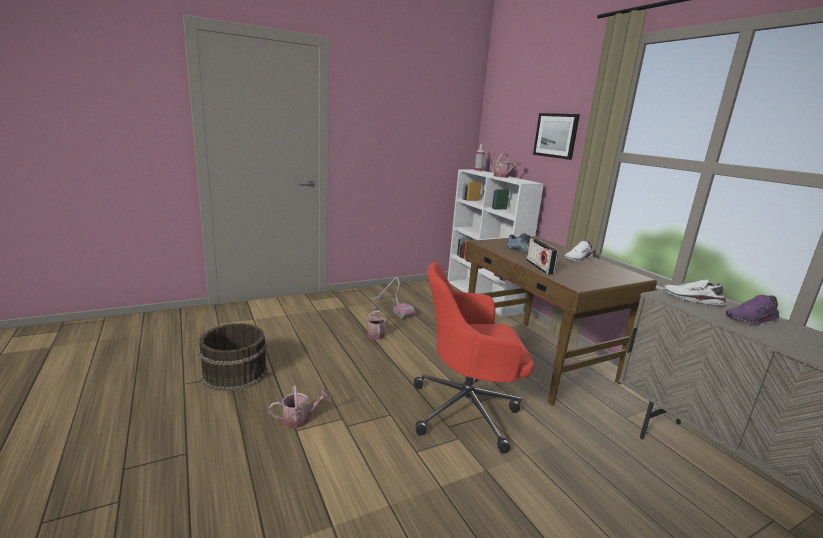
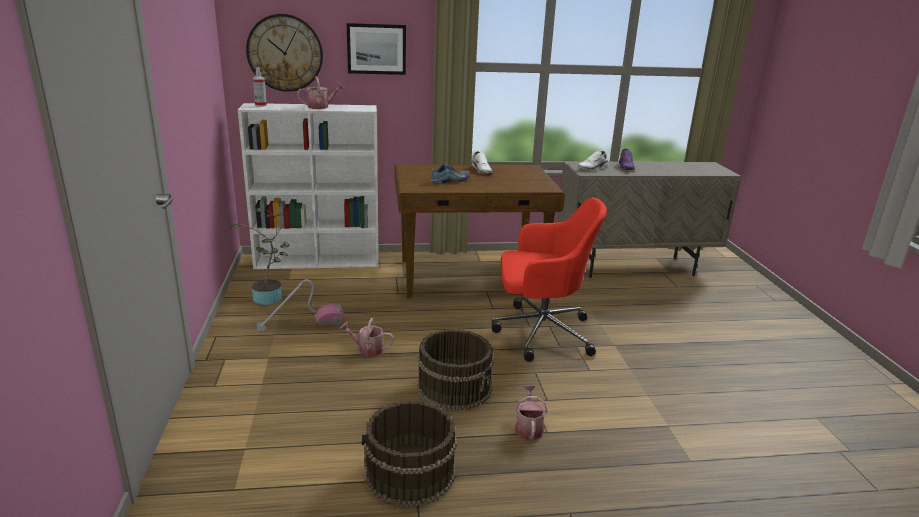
camera: 70 degrees left, 5 degrees up
(344, 375) = (455, 387): none -> brown bucket
(414, 293) = (270, 299): none -> potted plant
(467, 410) = (540, 332): red office chair -> red office chair turned 105 degrees counterclockwise
(505, 136) = (285, 53): none -> wall clock
(539, 267) = (501, 187): radio -> none

